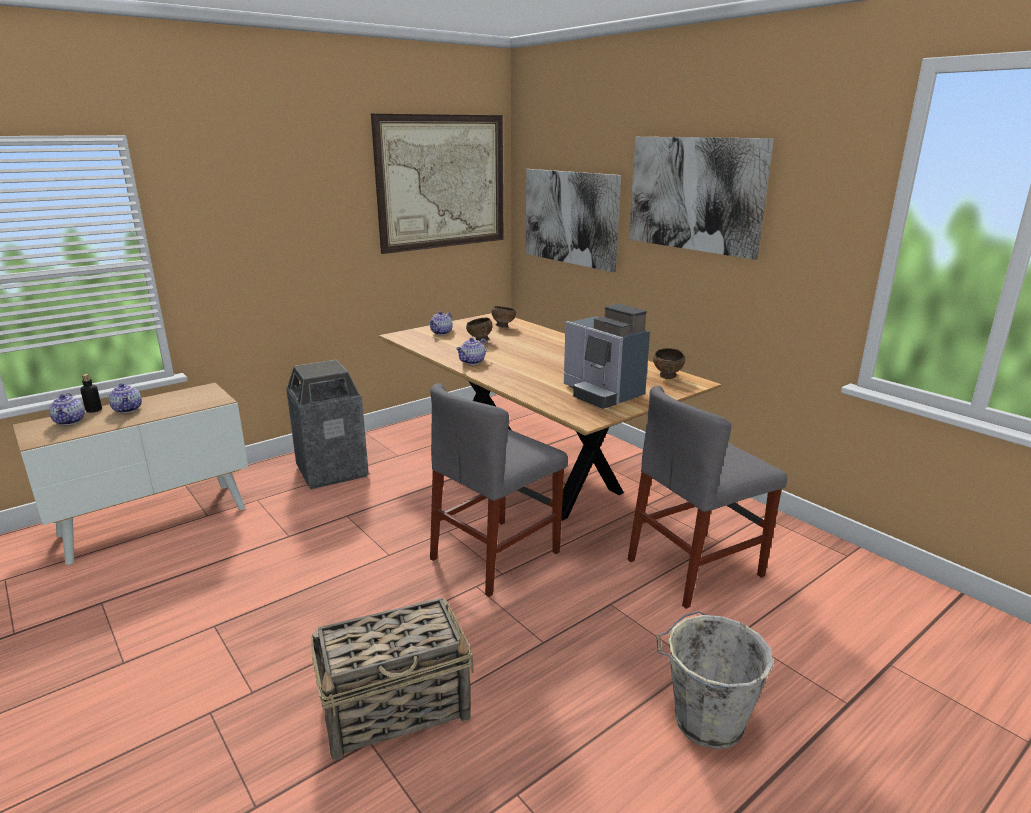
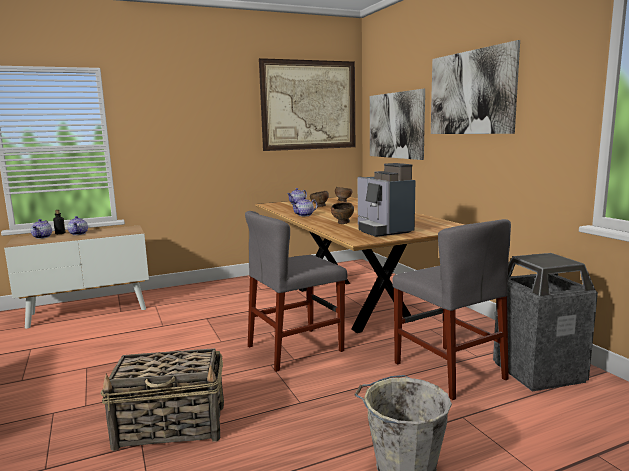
camera: 15 degrees right, 10 degrees down
(331, 471) = (212, 294): trash can -> trash can (537, 372)
(668, 377) = (442, 225): brown bowl -> brown bowl (343, 223)
(695, 567) = (448, 370): grey chair -> grey chair turned 105 degrees counterclockwise

